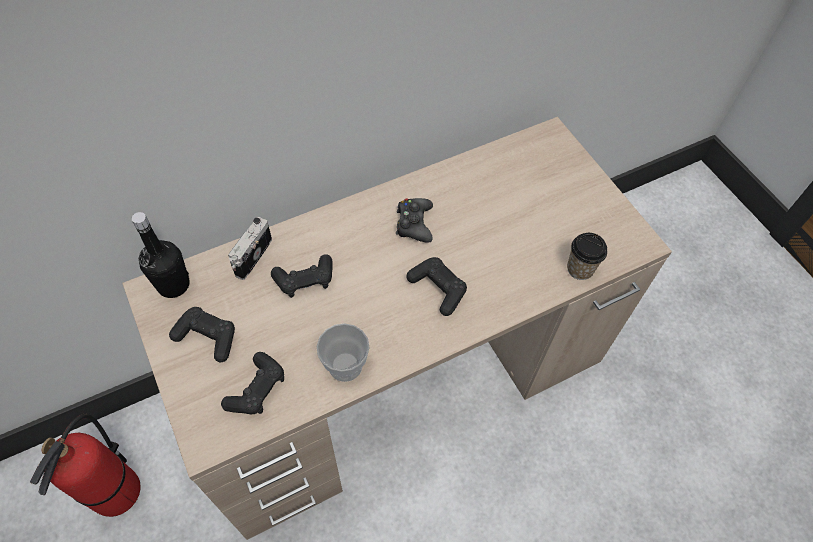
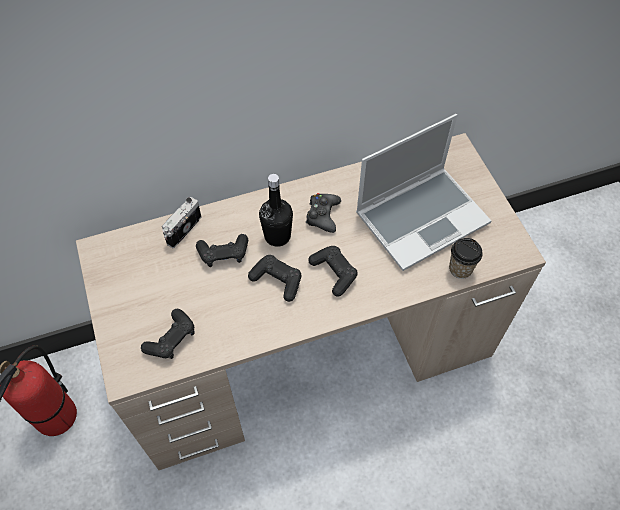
camera: 10 degrees right, 0 degrees up
(173, 285) = (116, 246): black bottle -> black bottle (277, 236)
(207, 337) = (137, 292): black game controller -> black game controller (277, 280)
(345, 366) = (246, 328): cup -> none
(527, 214) = (422, 217): none -> laptop

